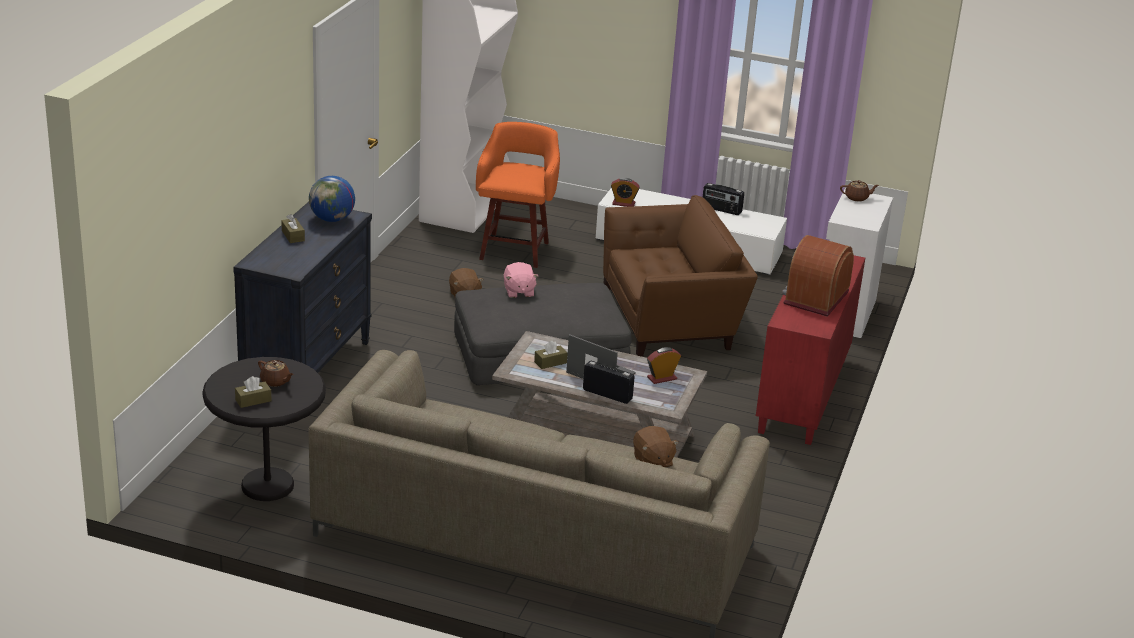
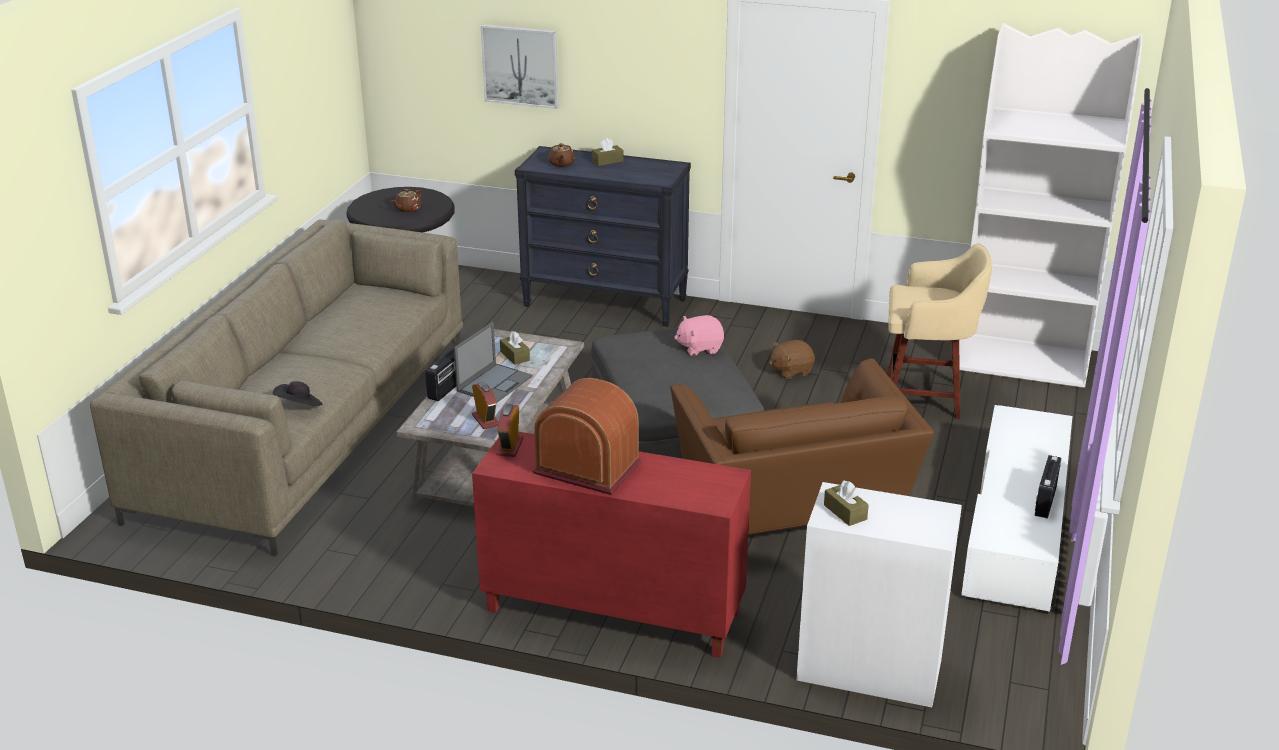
camera: 90 degrees right, 0 degrees up
(213, 196) = (520, 66): none -> picture
(253, 400) = (376, 203): brown tissue box -> brown tissue box (845, 512)
(332, 219) = (649, 173): globe -> none
(515, 249) = (926, 397): orange stool -> beige stool
(623, 203) = (1010, 423): alarm clock -> alarm clock (510, 447)
(652, 461) = (299, 406): brown plush toy -> black hat
(857, 198) = (927, 513): brown teapot -> brown teapot (561, 164)

